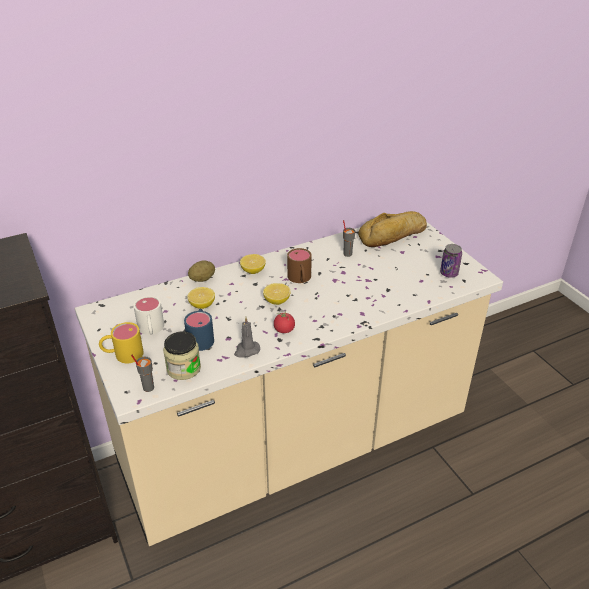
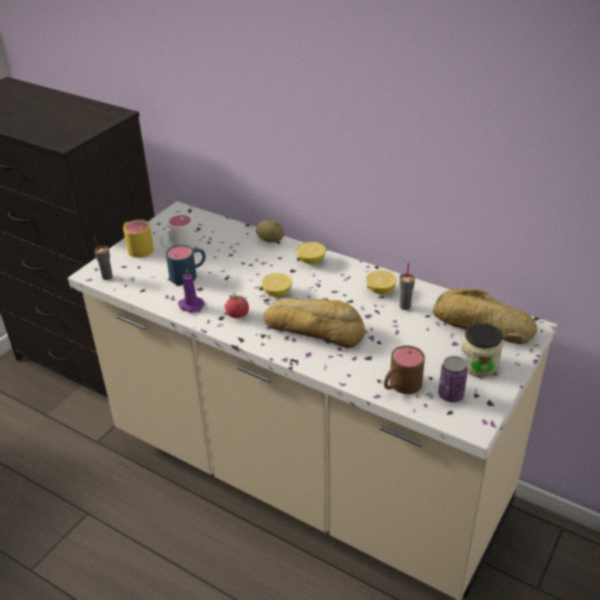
camera: 60 degrees right, 0 degrees up
(183, 368) = (142, 283): jar -> jar (478, 365)
(202, 305) = (232, 256): lemon -> lemon (380, 290)
(246, 350) = (190, 305): grey candle -> purple candle
(300, 279) = (326, 293): brown mug -> brown mug (400, 386)
(336, 300) = (314, 328): none -> bread

